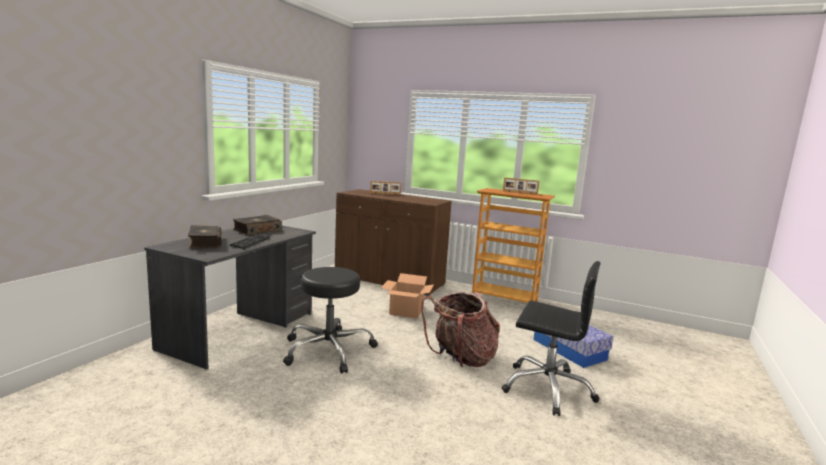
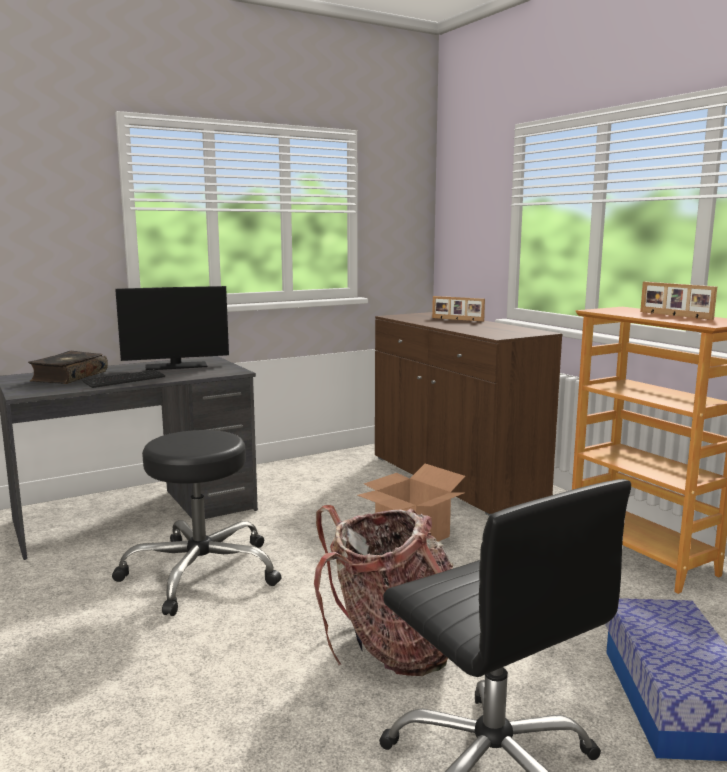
camera: 35 degrees right, 0 degrees up
(256, 230) = (176, 366): book -> monitor

